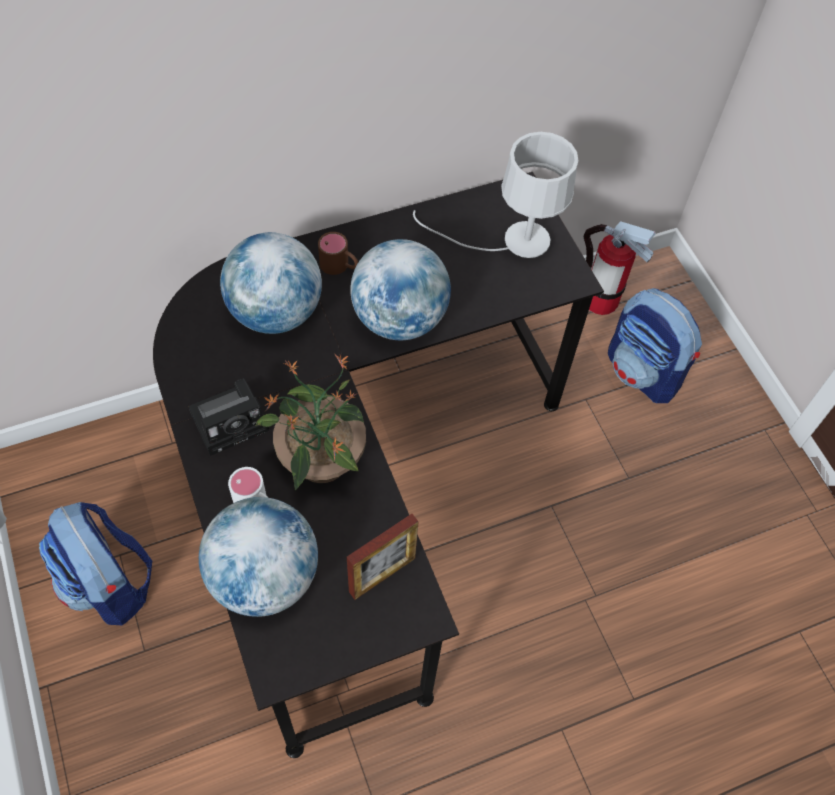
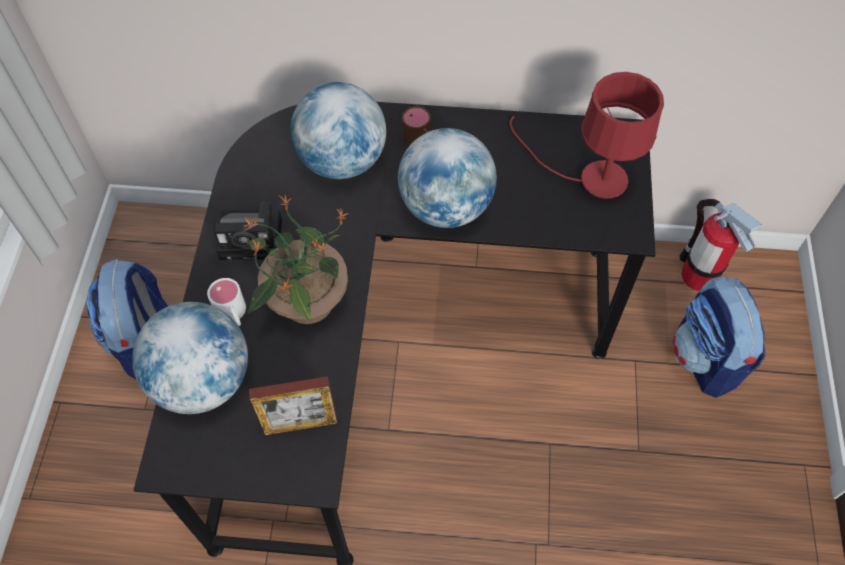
camera: 30 degrees right, 0 degrees up
(512, 243) = (589, 178): white table lamp -> red table lamp

